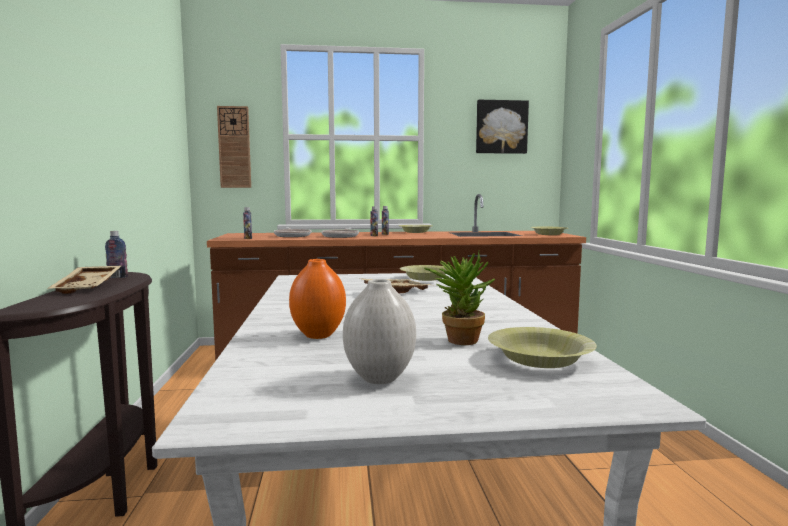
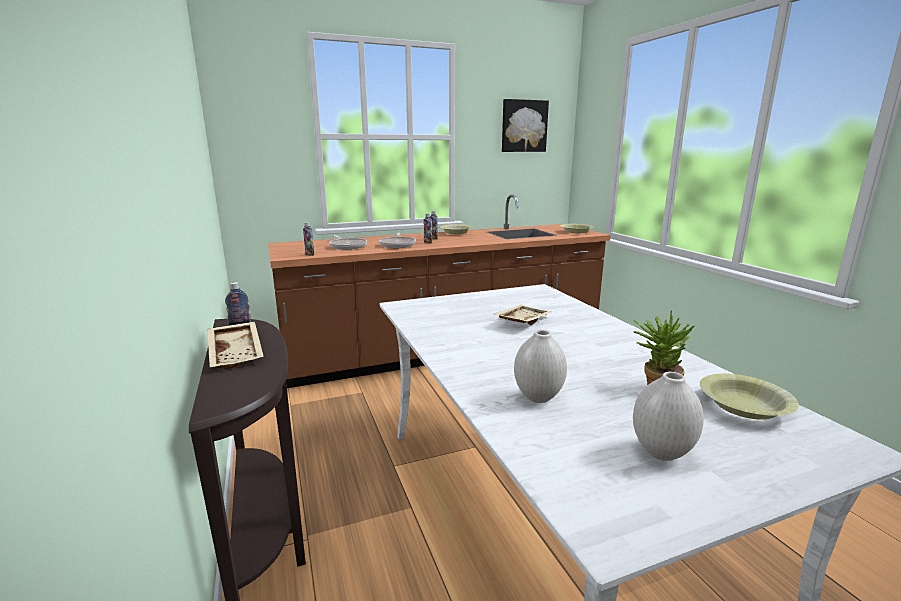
camera: 15 degrees left, 10 degrees up
(234, 147) = (262, 148): wall clock -> none
(319, 335) = (539, 397): orange vase -> white vase
(426, 278) = (523, 298): yellow bowl -> none

